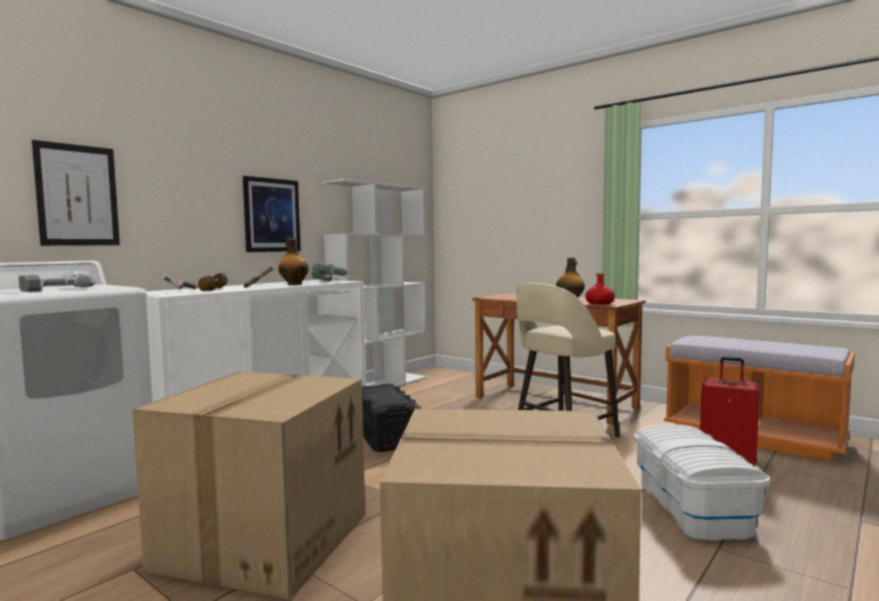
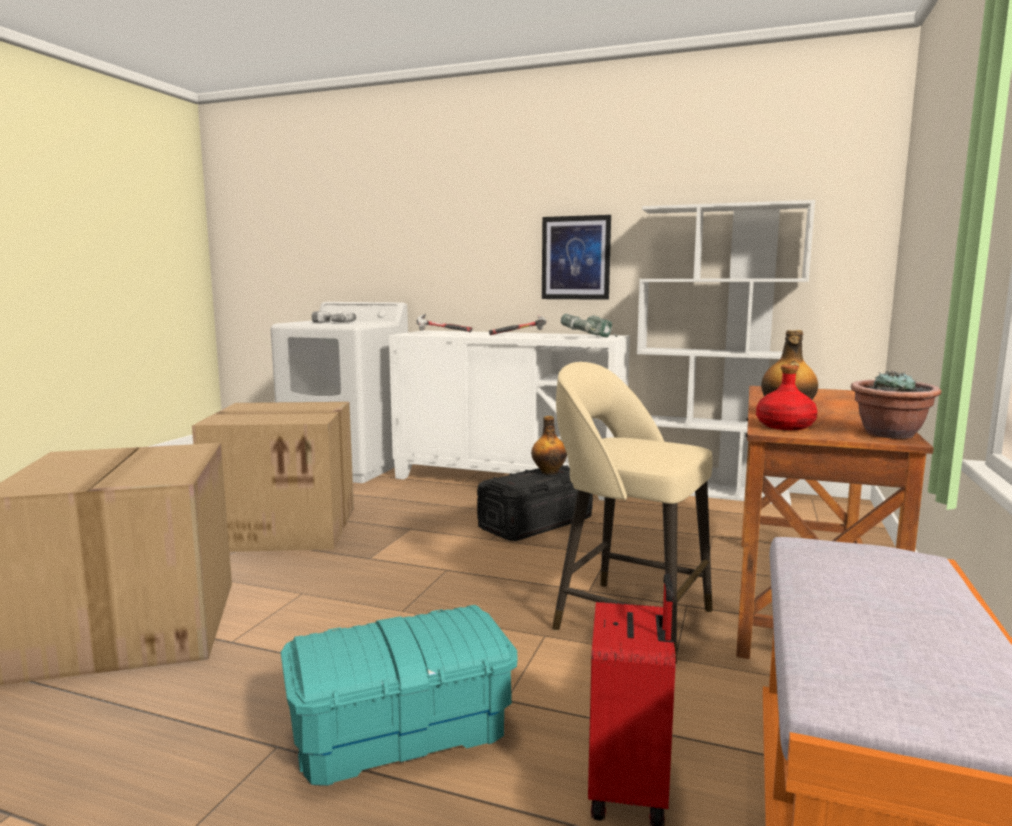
camera: 70 degrees right, 5 degrees up
(77, 195) = (404, 250): picture -> none
(214, 290) = (459, 334): brown dumbbell -> none
(294, 284) = (542, 336): bottle -> bottle (549, 472)
(621, 299) = (890, 434): none -> potted plant
(693, 507) = (401, 732): white storage box -> turquoise storage box

